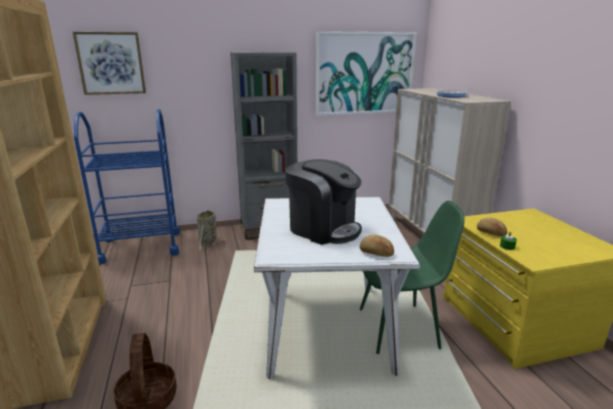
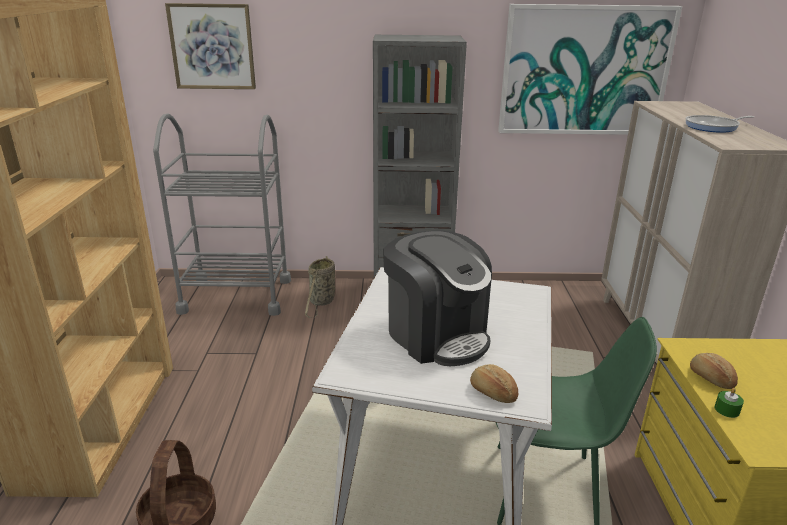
camera: 15 degrees right, 5 degrees up
(141, 246) = (236, 296): blue cart -> grey cart

